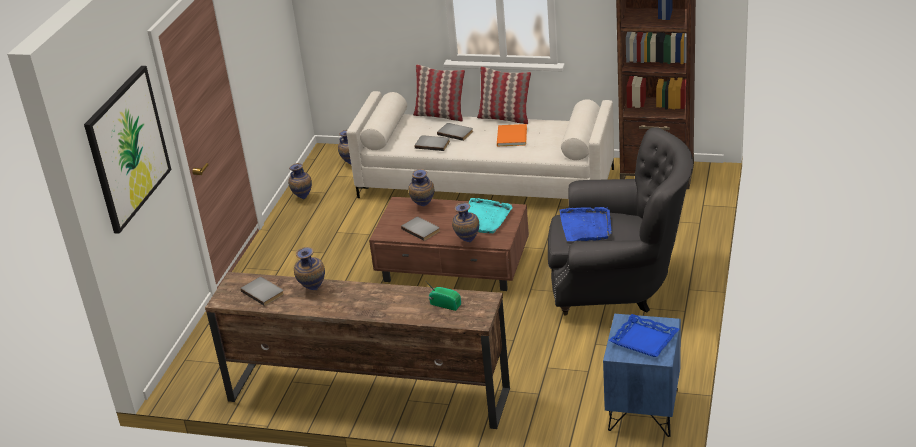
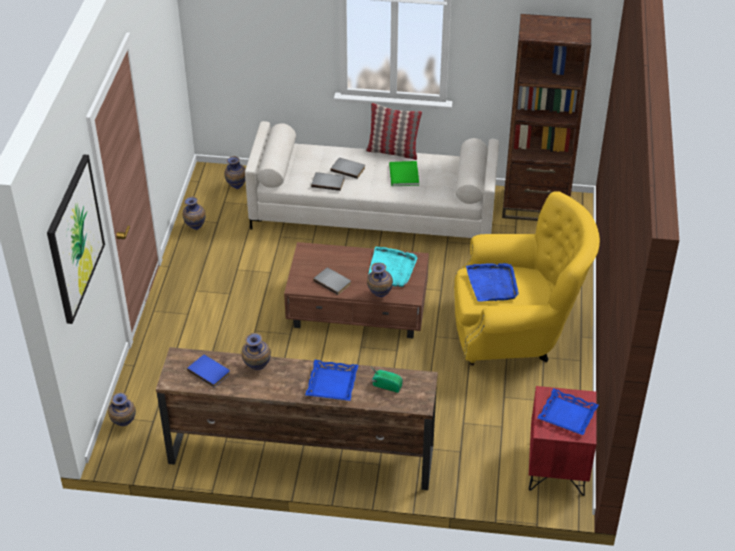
camera: 10 degrees left, 10 degrees up
(264, 292) = (210, 371): grey book -> blue book
(388, 303) = (332, 384): none -> blue tray
(423, 207) = (329, 255): vase -> vase (124, 425)
(440, 115) = (329, 146): pillow -> none
(511, 137) = (403, 175): orange book -> green book
(618, 285) = (515, 332): grey armchair -> yellow armchair
(644, 410) = (557, 468): blue nightstand -> red nightstand

